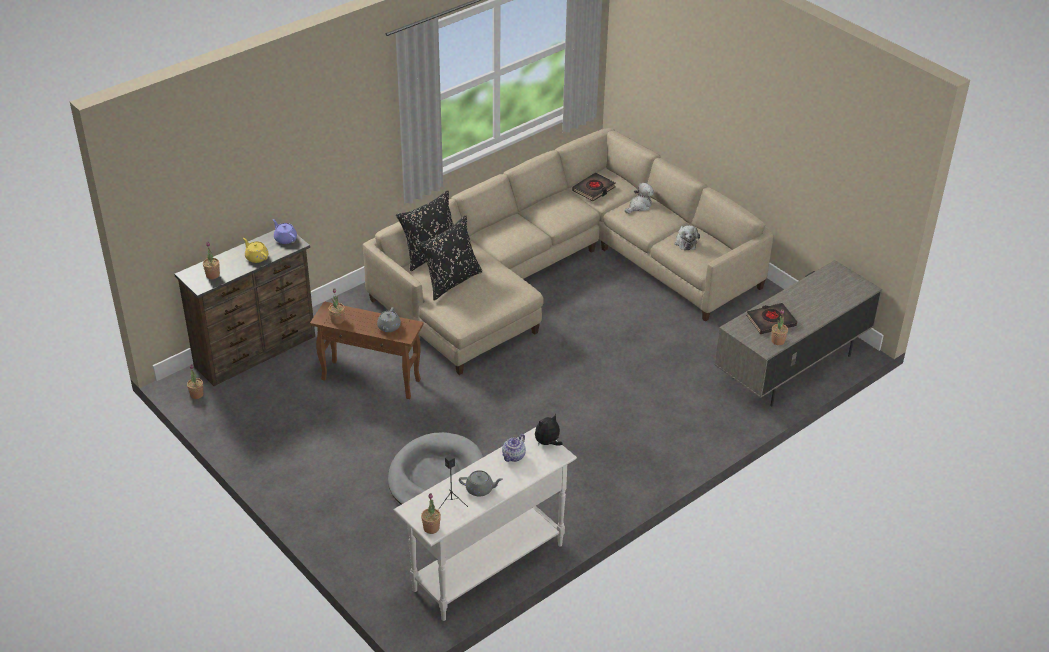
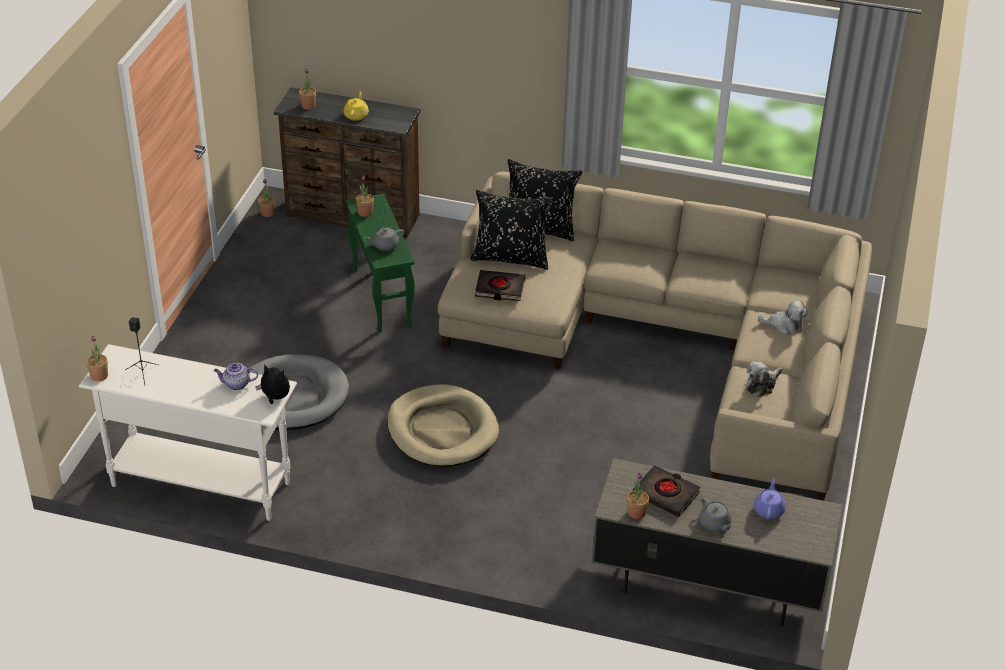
camera: 55 degrees right, 0 degrees up
(285, 239) = (399, 117): purple teapot -> purple teapot (769, 510)
(371, 380) = (382, 297): brown side table -> green side table
(480, 489) = (174, 383): grey teapot -> grey teapot (715, 524)
(547, 415) = (442, 430): none -> beige dog bed
(594, 189) = (772, 282): black book -> black book (500, 289)

